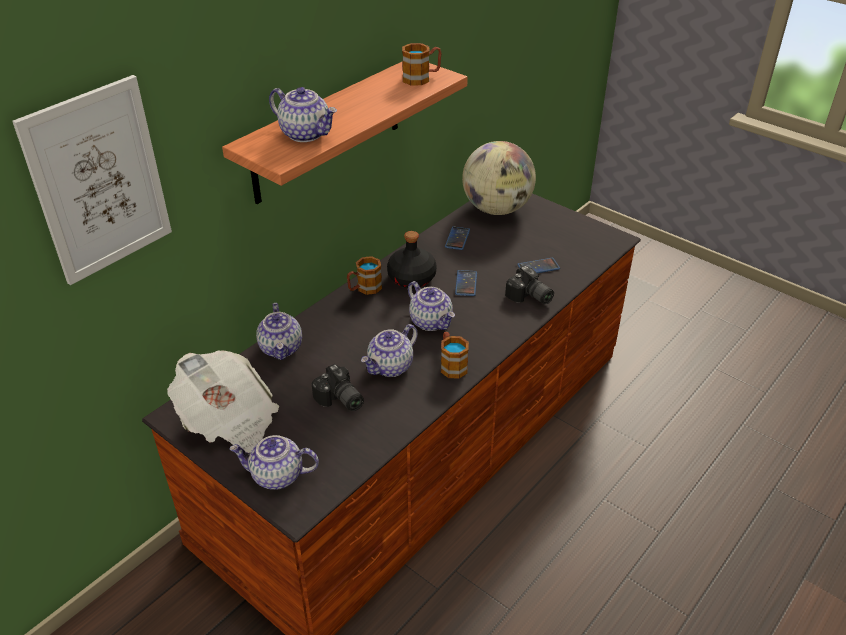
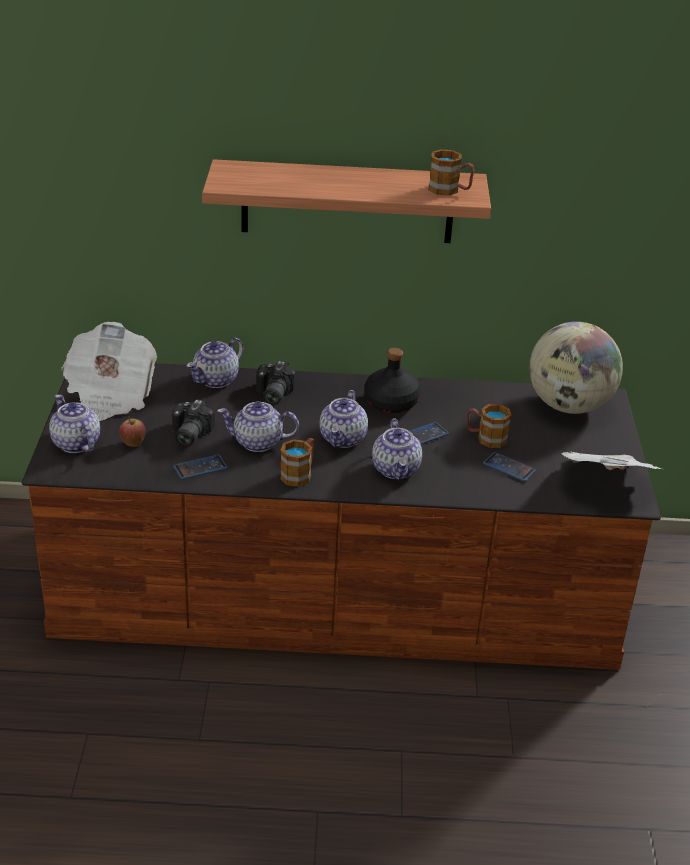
camera: 50 degrees right, 5 degrees down
(99, 181) = (83, 133): picture -> none
(306, 134) = (276, 179): teapot -> teapot (396, 470)
(317, 439) = (133, 444): none -> apple
(364, 288) = (342, 385): mug -> mug (486, 438)
(457, 239) = (485, 403): phone -> phone (200, 468)
(529, 297) = (453, 480): camera -> camera (272, 395)
(590, 238) = (607, 482): none -> newspaper

